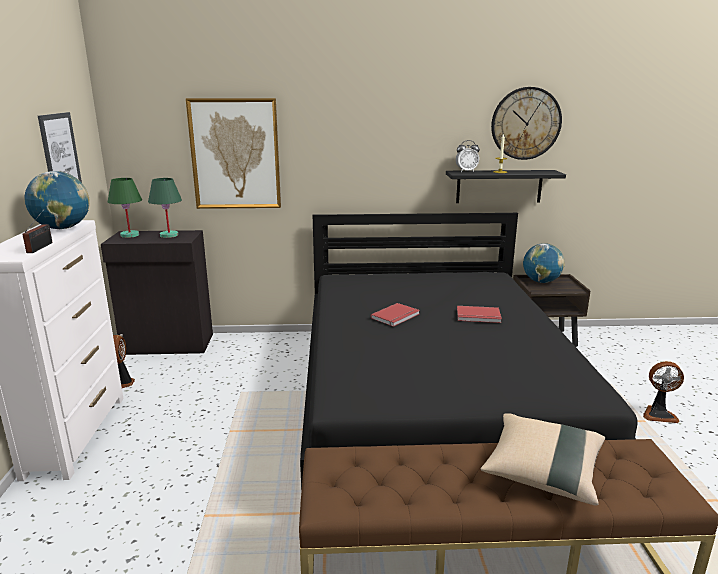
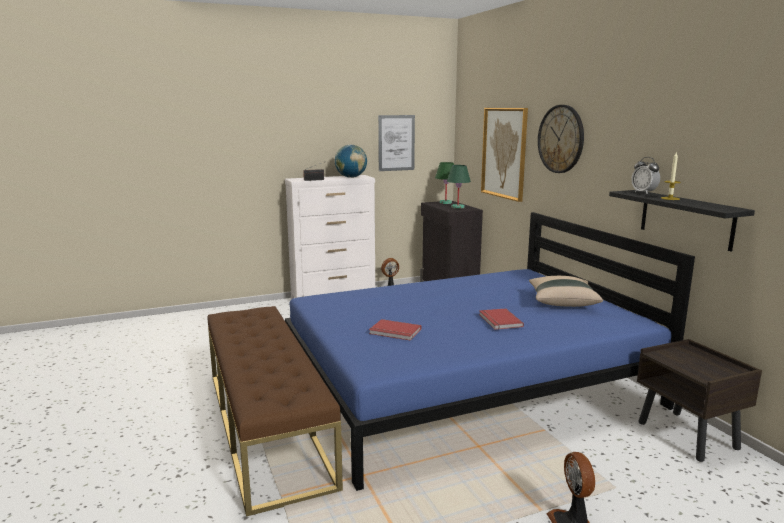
camera: 70 degrees right, 5 degrees down
(396, 316) = (463, 296): red book -> red book (395, 332)
(433, 399) = (466, 385): black bed -> blue bed
(525, 123) = (721, 142): wall clock -> wall clock (561, 139)
(541, 282) = (699, 357): globe -> none
(542, 472) = (270, 362): beige pillow -> beige pillow (562, 302)

